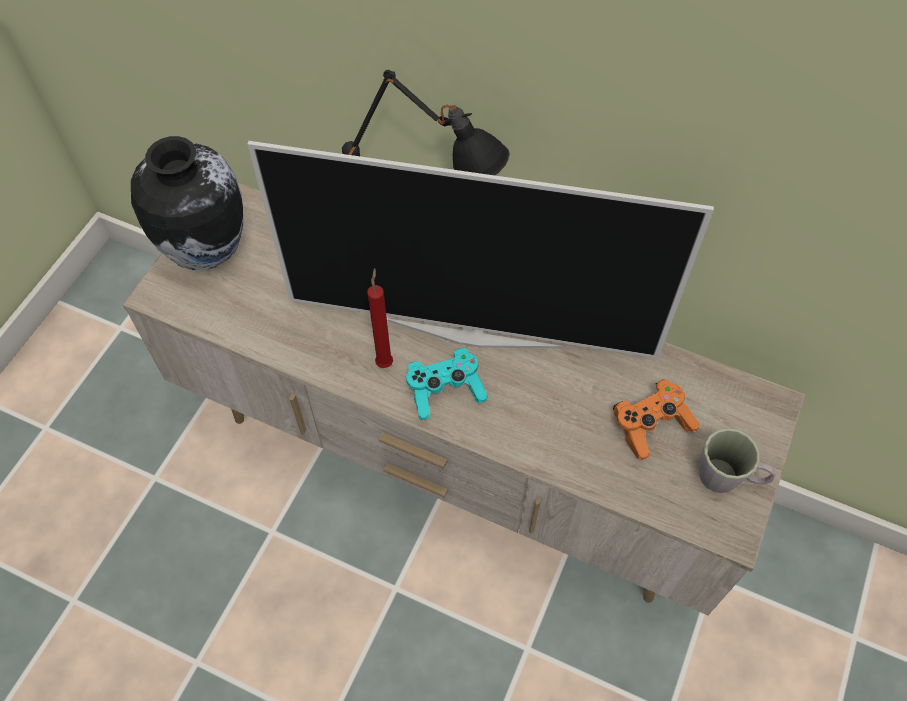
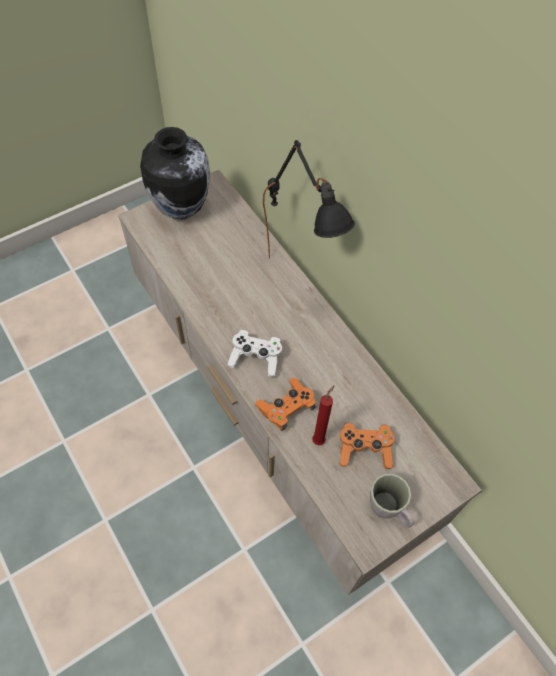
camera: 30 degrees right, 0 degrees up
(385, 361) = (233, 322): red candle -> red candle (319, 439)
(445, 390) = (255, 358): turquoise game controller -> white game controller
(473, 330) = (297, 332): television -> none
(527, 430) = (286, 408): none -> orange game controller

